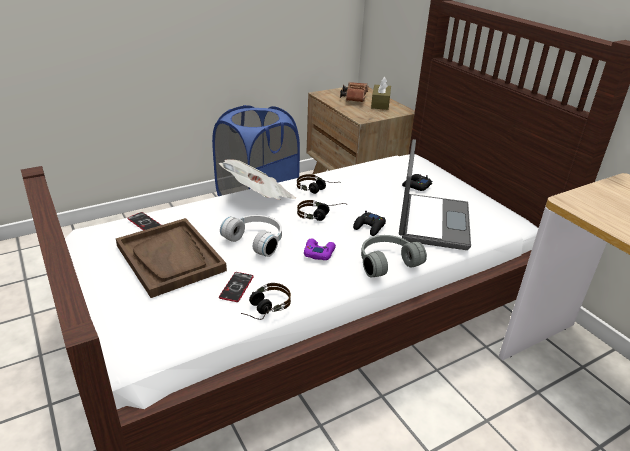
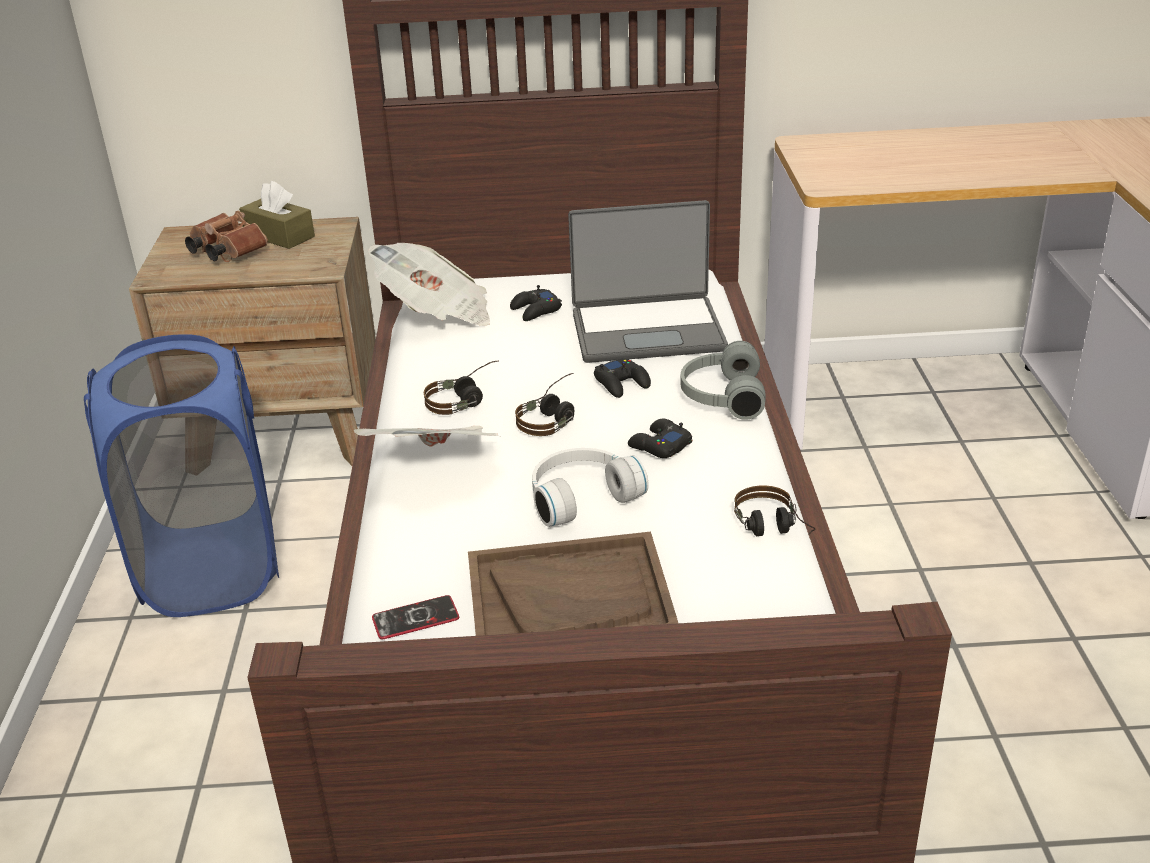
camera: 60 degrees left, 0 degrees up
(236, 287) = (703, 544): phone -> none
(319, 252) = (659, 446): purple game controller -> black game controller
(385, 163) = (437, 313): none -> newspaper
(432, 222) = (647, 330): laptop -> laptop turned 135 degrees clockwise

